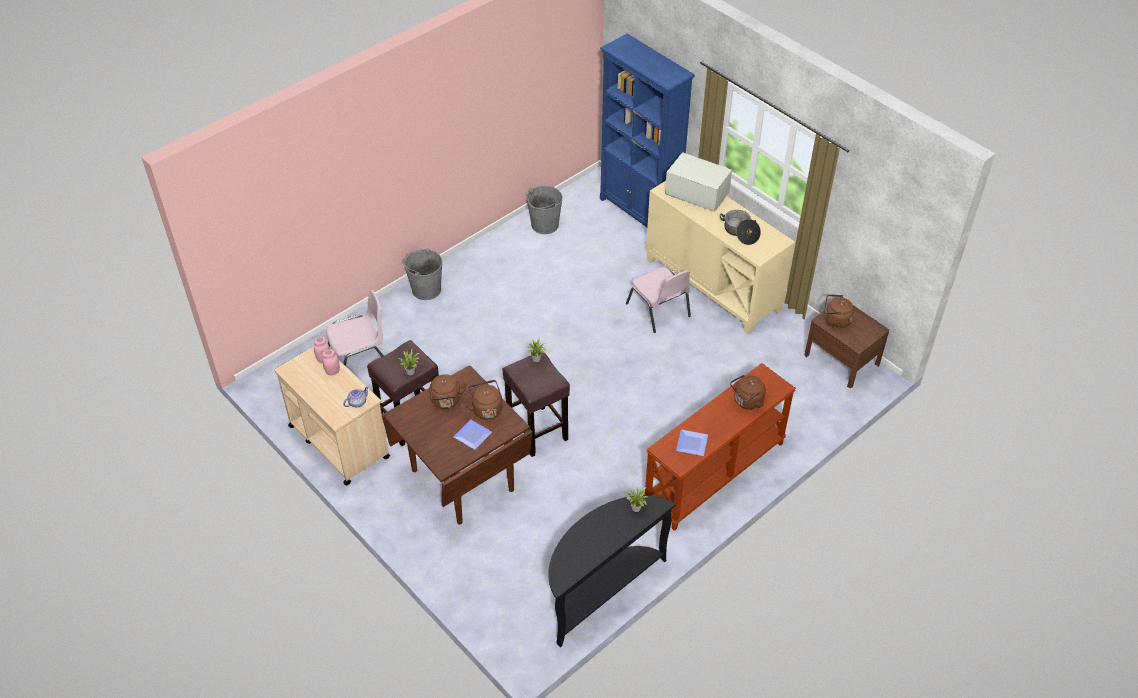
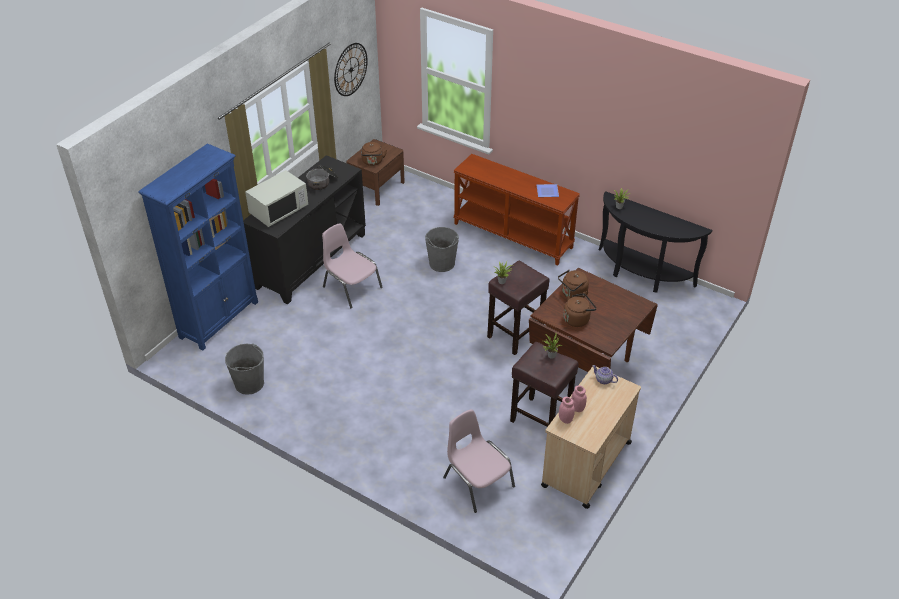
camera: 105 degrees left, 5 degrees down
(426, 289) = (368, 454): grey bucket -> grey bucket (442, 263)
(472, 434) = (603, 296): plate -> none
(659, 310) = (351, 287): pink chair -> pink chair turned 90 degrees counterclockwise
(696, 195) = (279, 210): white microwave -> white microwave turned 150 degrees counterclockwise
(713, 284) = (310, 260): beige cabinet -> black cabinet
(747, 402) = (495, 172): brown kettle -> none
(886, 222) = (350, 69): none -> wall clock

